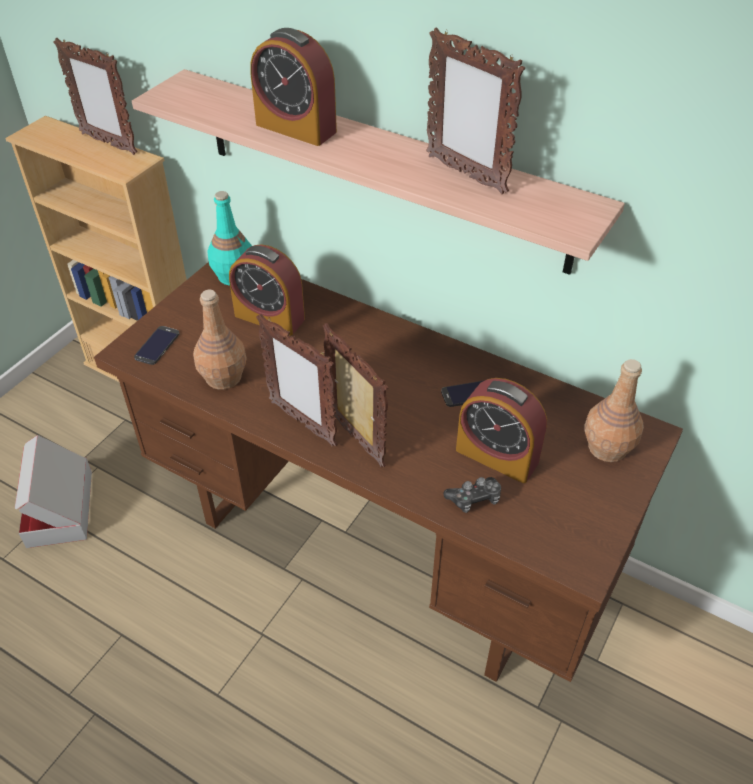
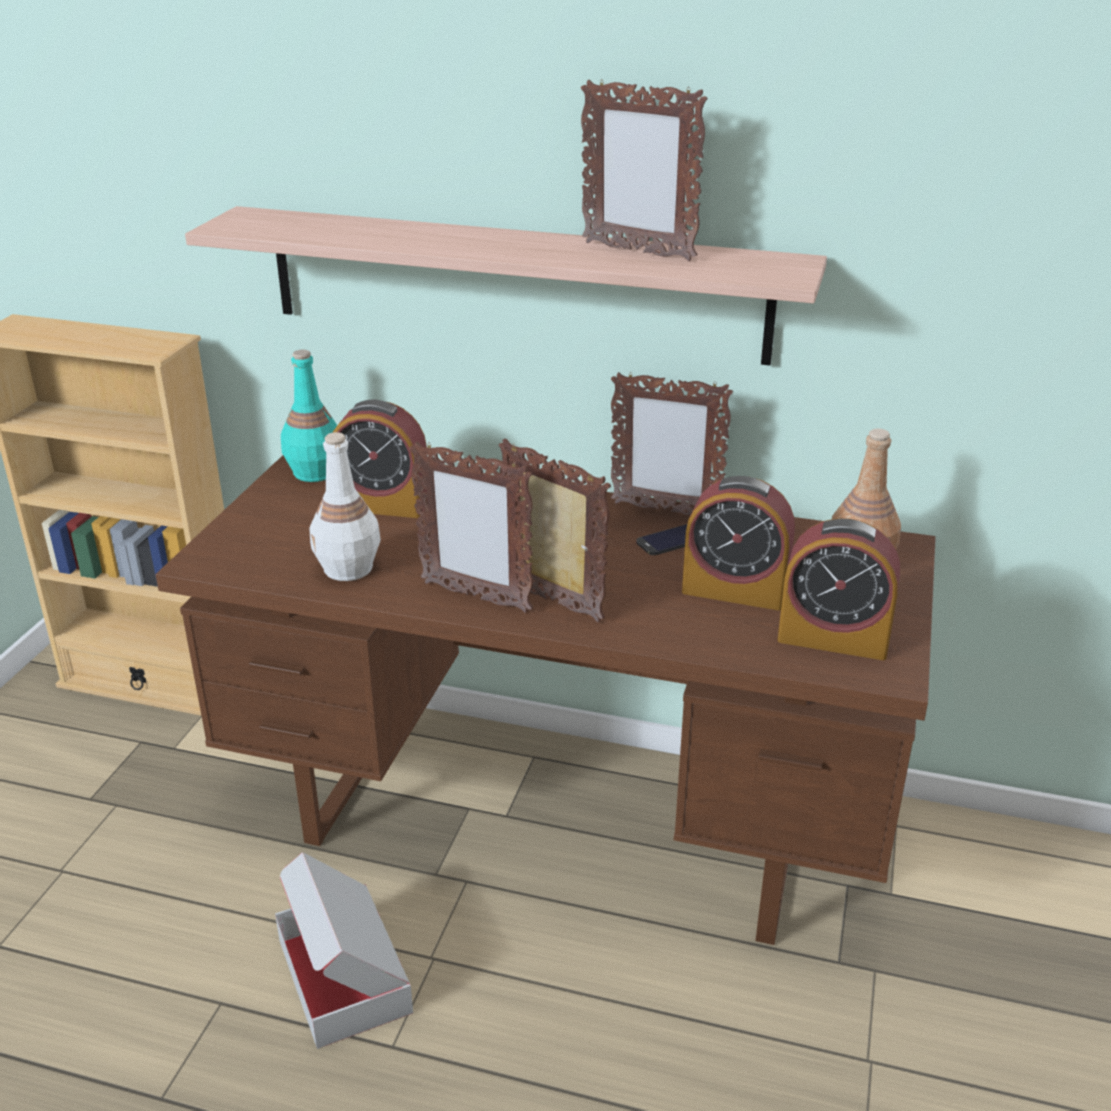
camera: 15 degrees left, 15 degrees down
(60, 508) = (73, 865): cardboard box -> cardboard box (344, 976)
(108, 143) = (117, 329): picture frame -> picture frame (664, 510)
(157, 345) = (241, 551): phone -> none
(224, 377) = (349, 569): brown bottle -> white bottle
(296, 128) = (412, 236): alarm clock -> alarm clock (833, 638)
(474, 499) = (728, 633): game controller -> none

